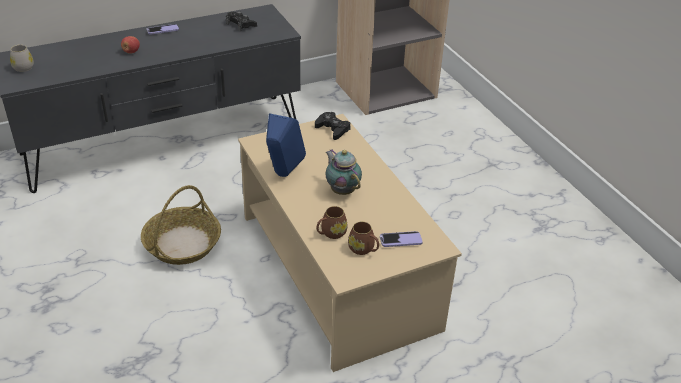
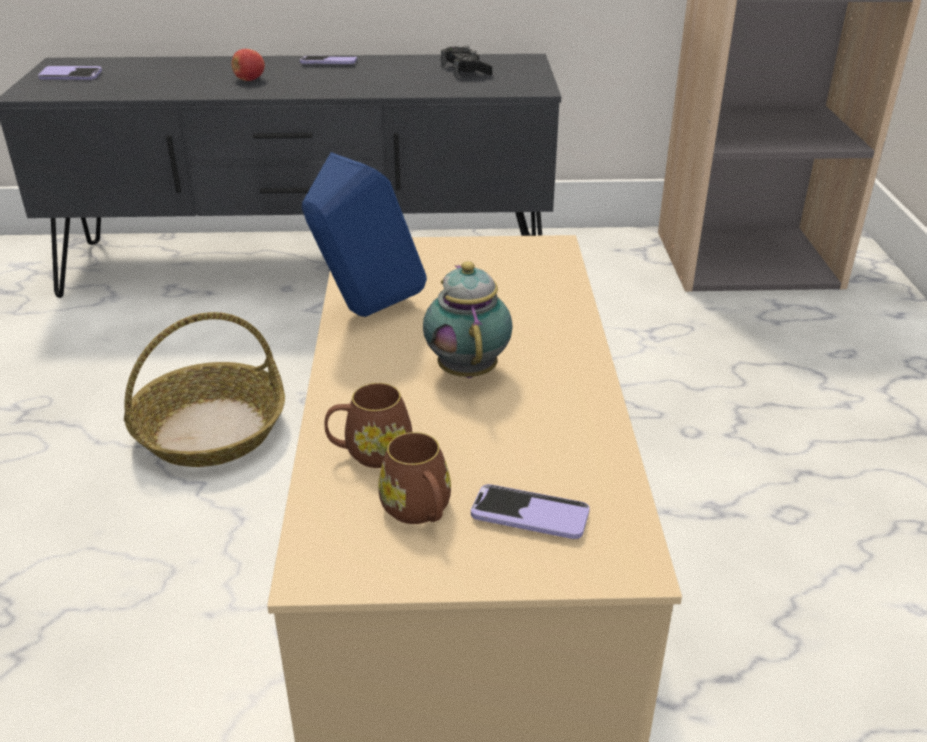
camera: 25 degrees right, 5 degrees down
(23, 66) = (70, 75): white mug -> phone
(332, 129) = (534, 256): black game controller -> none

